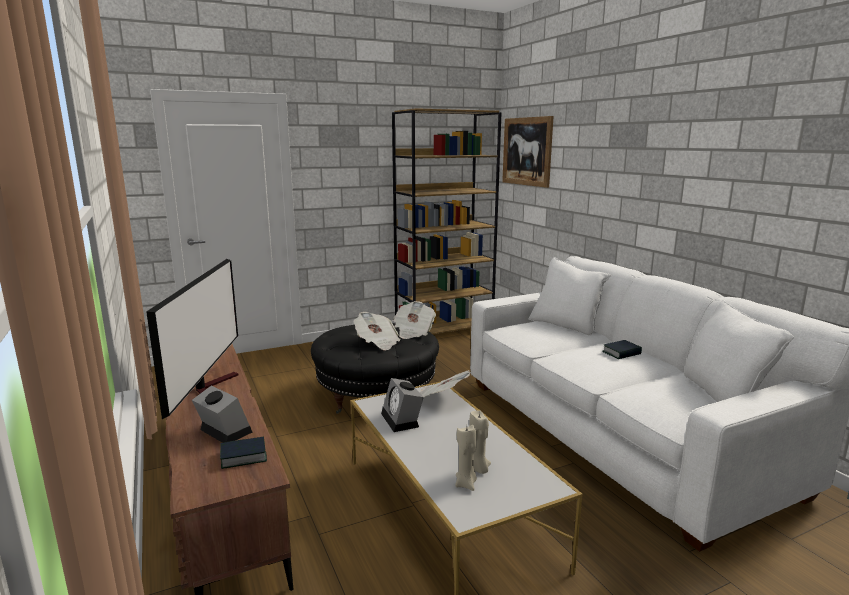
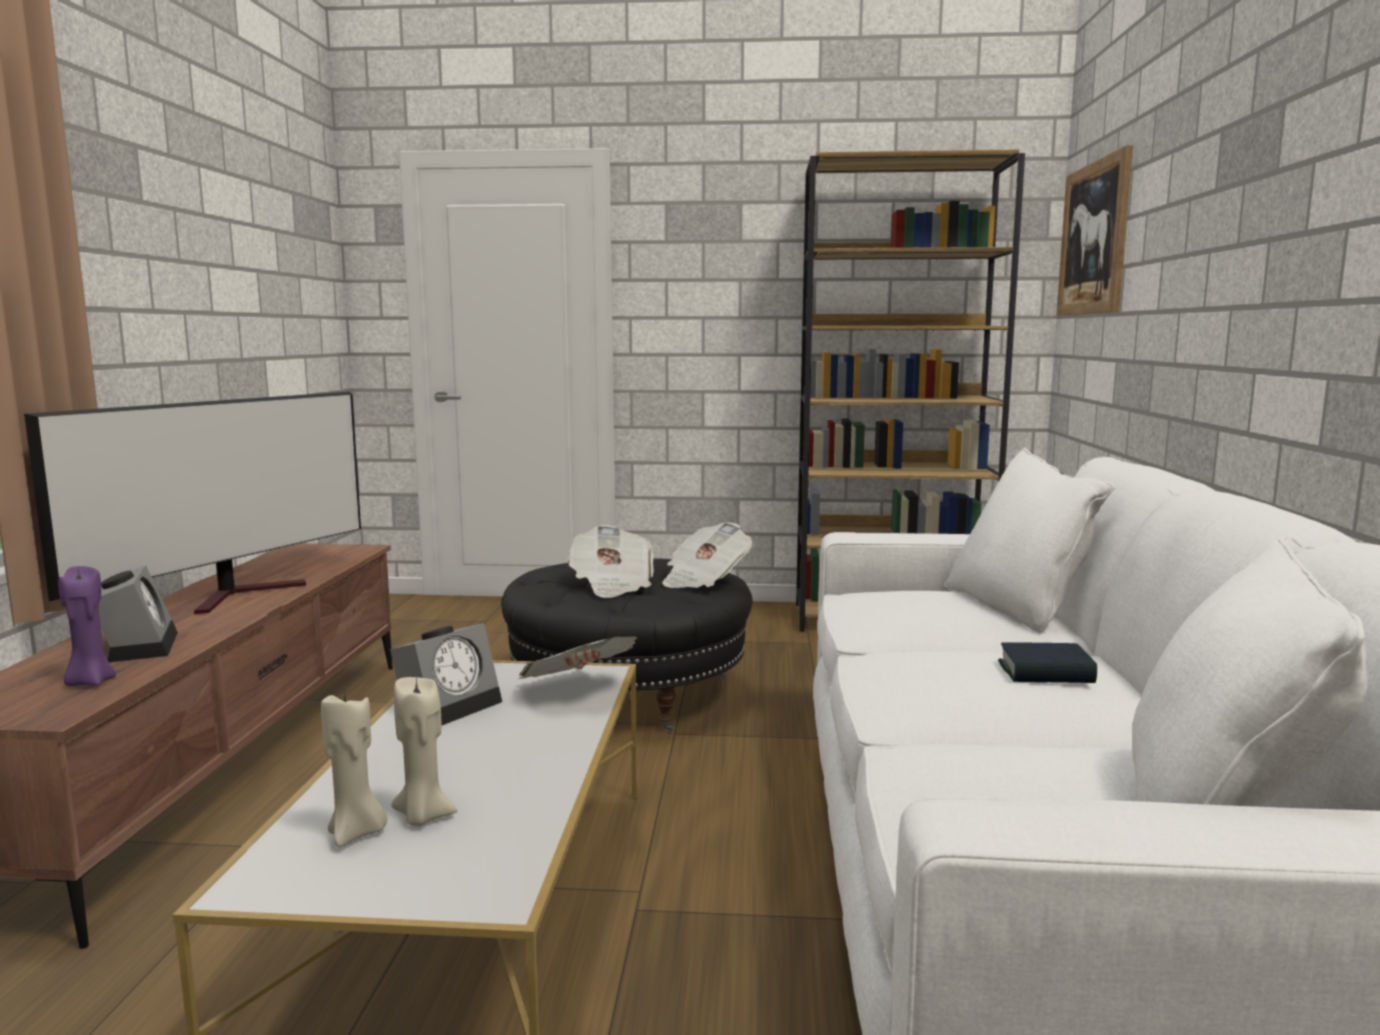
camera: 30 degrees right, 5 degrees down
(243, 457) = (90, 682): book -> purple candle
(402, 420) = (451, 705): alarm clock -> alarm clock turned 150 degrees counterclockwise

